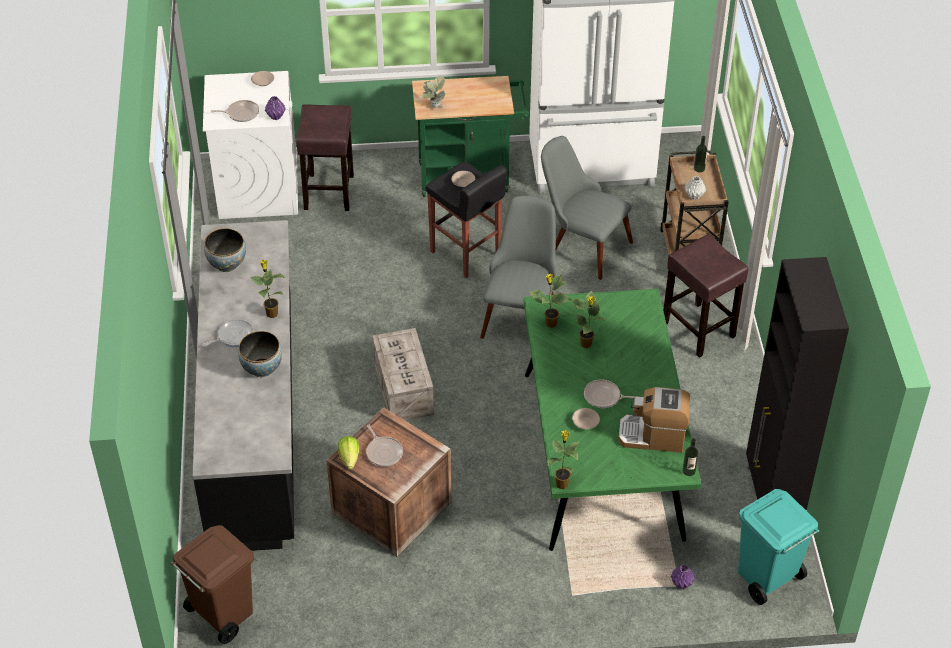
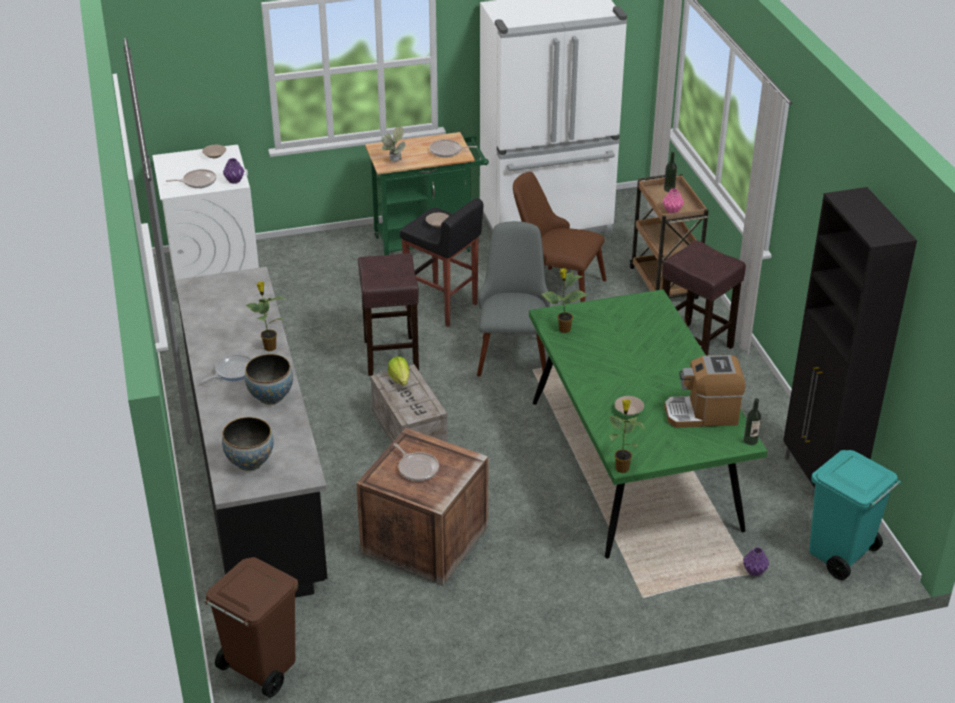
camera: 10 degrees left, 10 degrees down
(227, 264) = (211, 310): bowl -> bowl (250, 462)
(329, 191) = (288, 269): brown stool -> brown stool (390, 355)
(349, 458) = (381, 478): lettuce -> lettuce (400, 379)
(581, 245) = (556, 287): grey chair -> brown chair
(586, 344) = (606, 343): potted plant -> none
(604, 397) = (640, 386): frying pan -> frying pan (447, 151)
(693, 196) = (672, 211): grey vase -> pink vase

